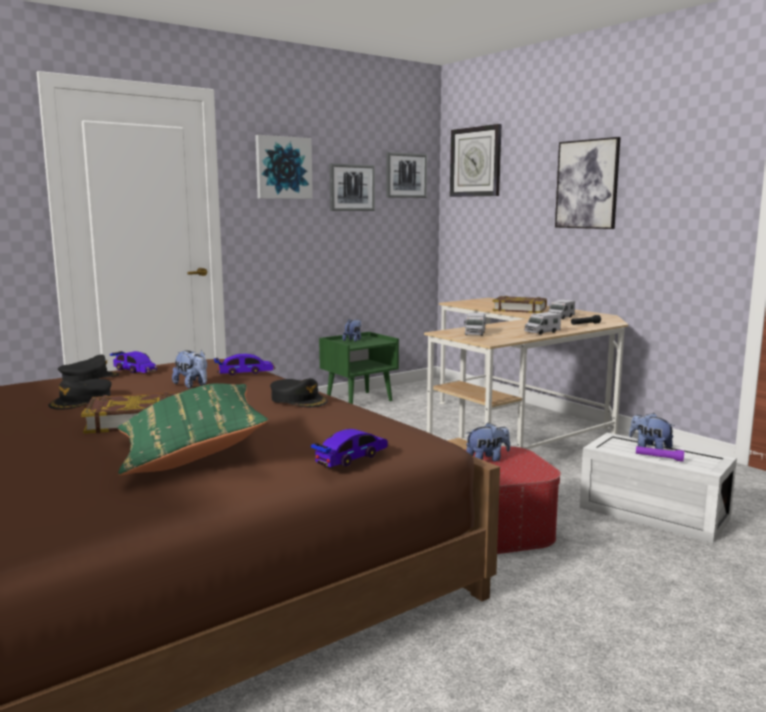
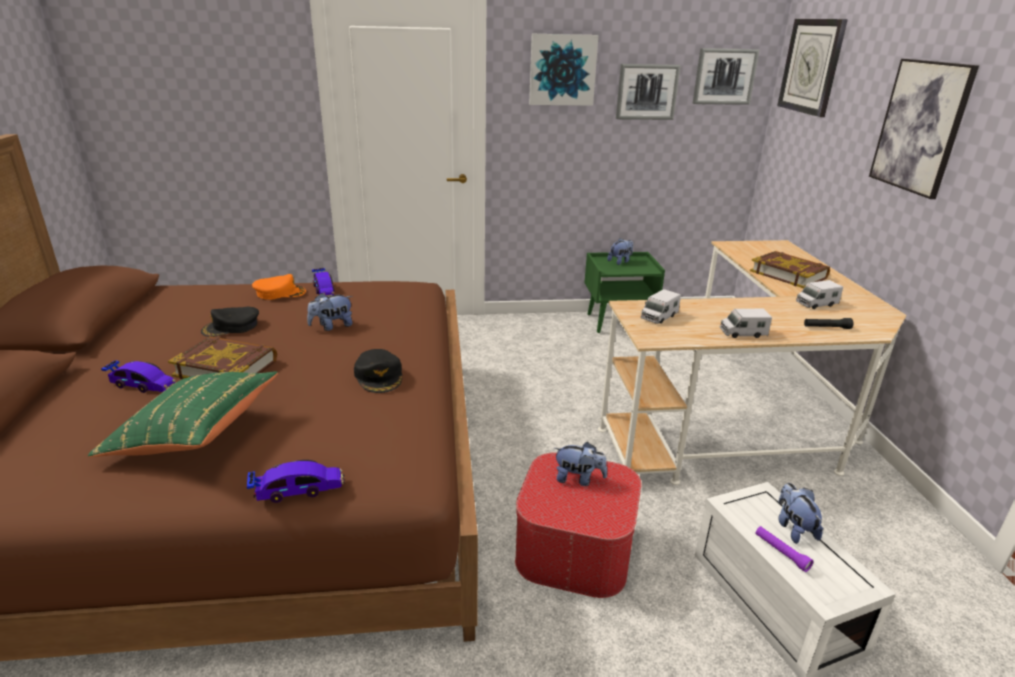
camera: 30 degrees right, 15 degrees up
(89, 377) = (280, 293): black cap -> orange cap
(192, 385) = (332, 326): plush toy -> plush toy turned 75 degrees clockwise
(245, 372) = (398, 316): toy car -> toy car (142, 385)

